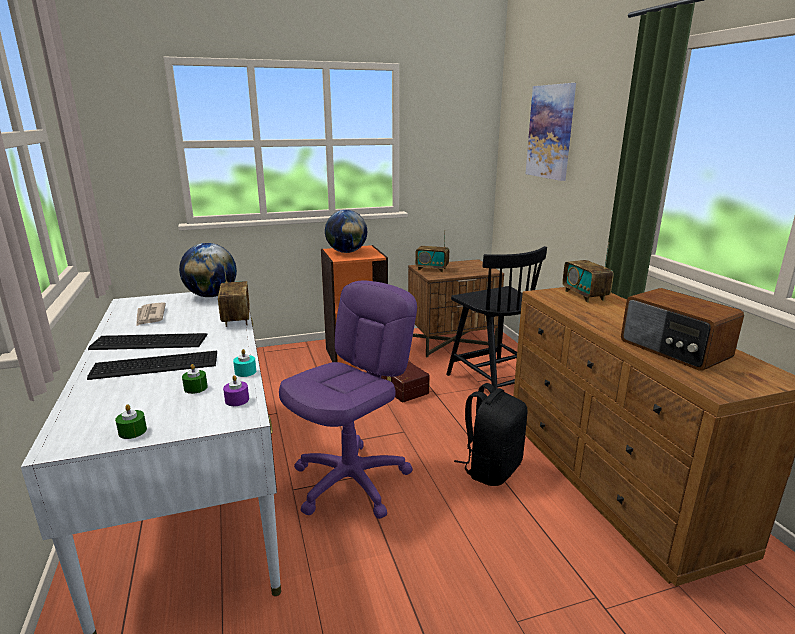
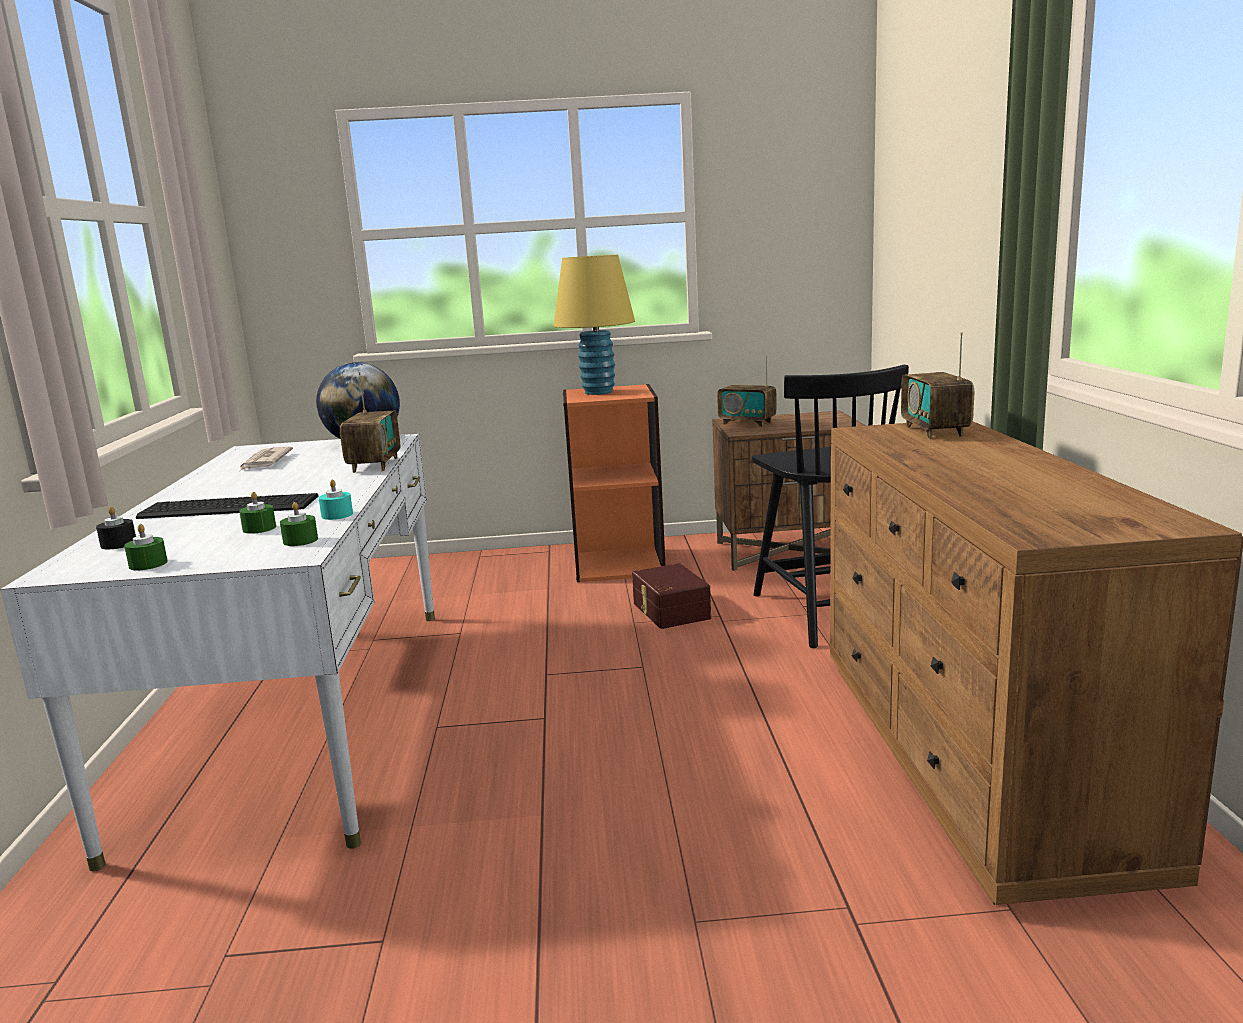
camera: 15 degrees right, 5 degrees down
(91, 409) = (118, 544): none -> black candle
(149, 341) = (241, 485): keyboard -> none
(237, 400) = (300, 540): purple candle -> green candle
(346, 252) = (599, 392): globe -> yellow table lamp
(351, 481) = (528, 724): purple office chair -> none
(491, 468) = (762, 723): black backpack -> none
(551, 132) = (932, 176): picture -> none
(674, 349) = (1016, 490): radio -> none

